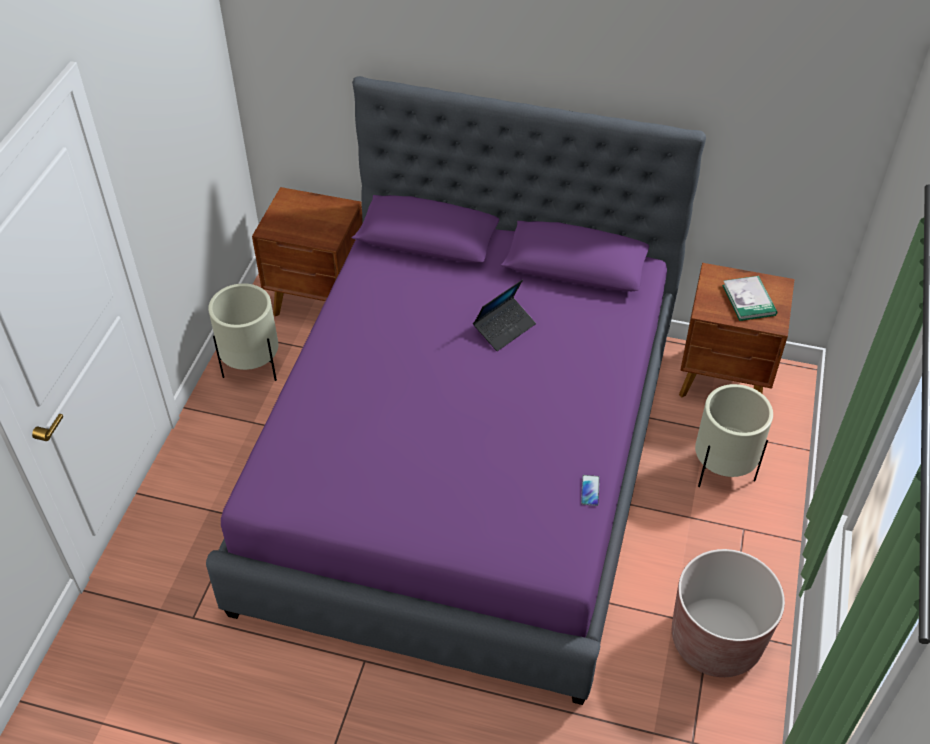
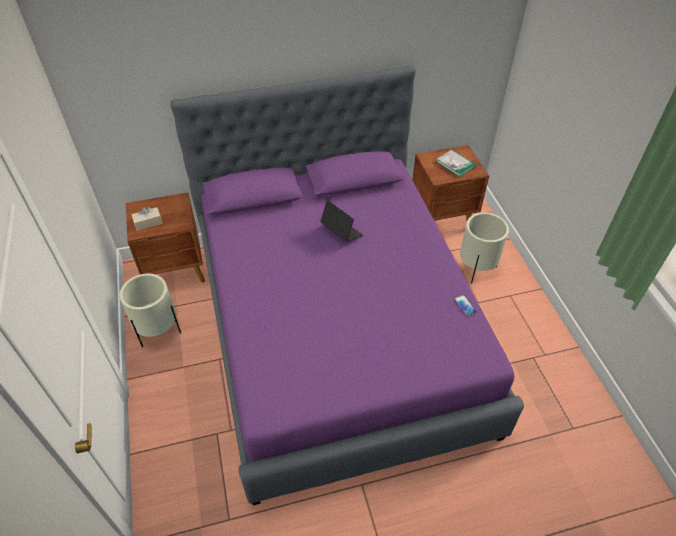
camera: 30 degrees left, 0 degrees up
(289, 222) = (148, 223): none -> beige tissue box
(504, 328) = (341, 231): laptop -> laptop turned 60 degrees counterclockwise
(716, 640) = (541, 363): brown planter -> none

